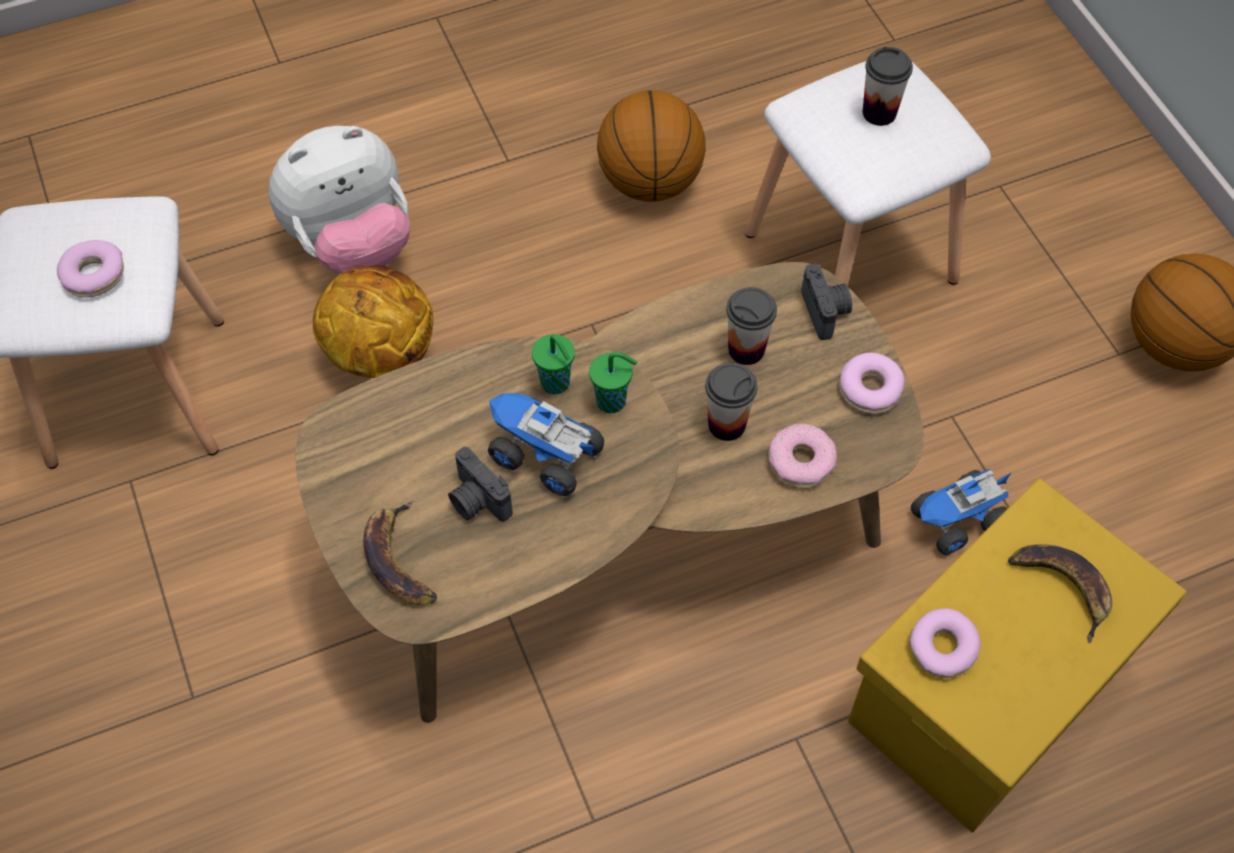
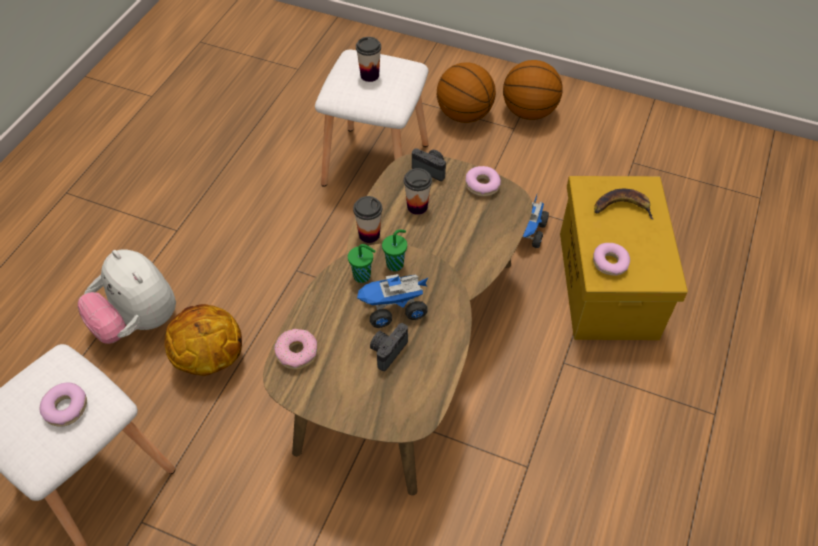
camera: 45 degrees left, 5 degrees down
(352, 244) = (138, 322): plush toy -> plush toy turned 120 degrees clockwise
(399, 559) = (382, 404): banana -> none
(477, 501) = (387, 351): camera -> camera turned 120 degrees clockwise
(650, 182) = (256, 193): basketball -> basketball (464, 114)
(726, 424) = (444, 241): cup -> cup (369, 234)
(800, 462) = (489, 232): donut -> donut (296, 353)

